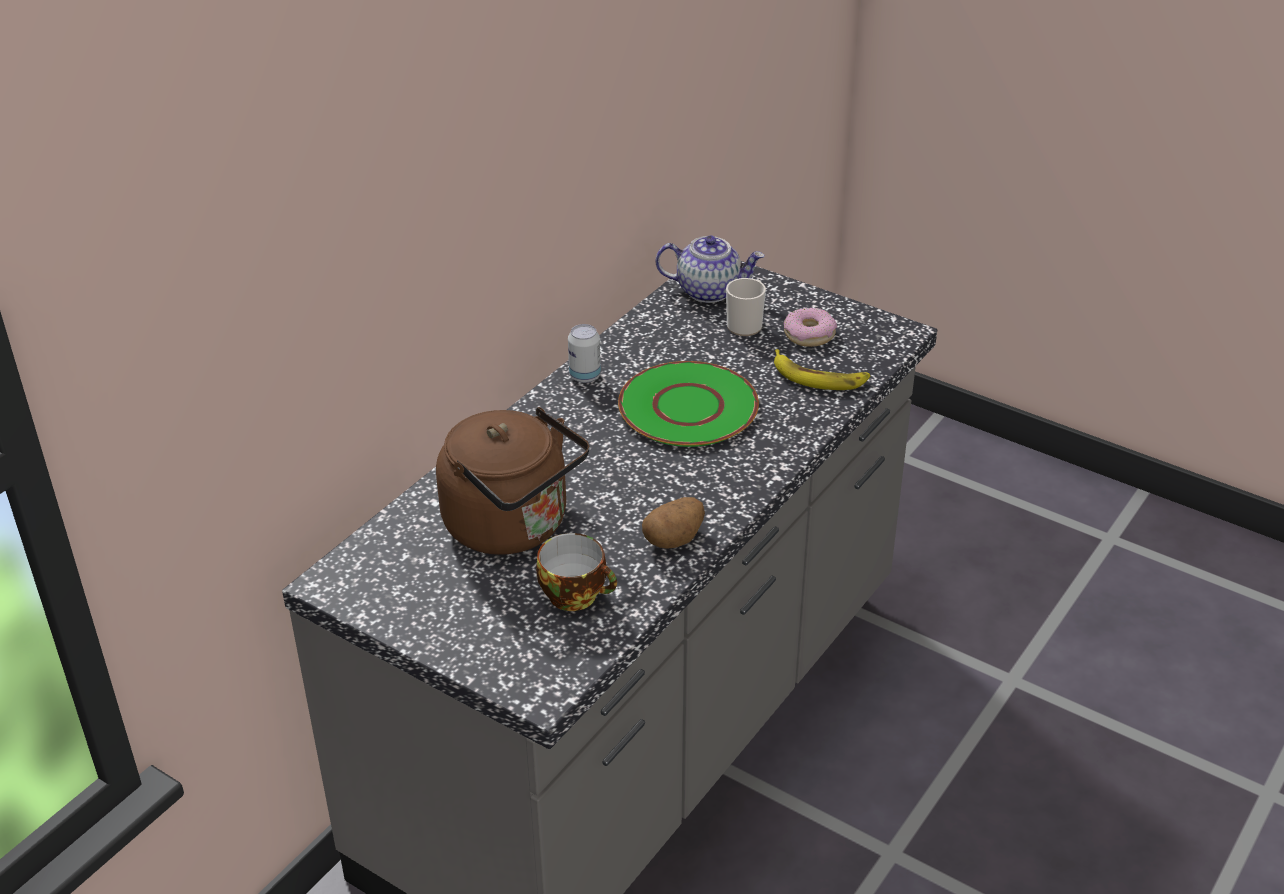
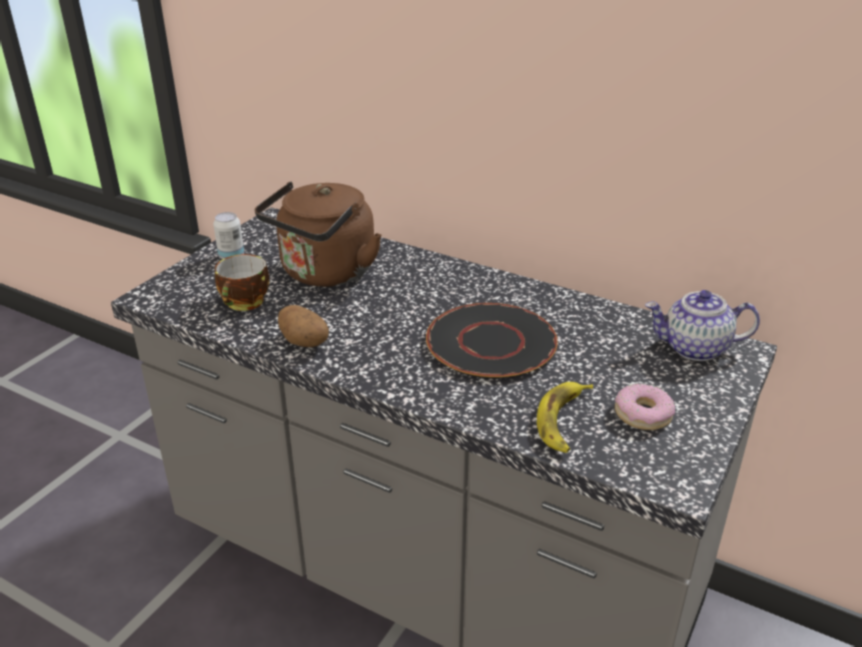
camera: 85 degrees right, 5 degrees down
(585, 376) = (523, 290): can -> can (231, 256)
(687, 406) = (492, 342): green plate -> black plate
(709, 290) = (694, 348): teapot -> teapot turned 90 degrees clockwise
(746, 324) = (643, 372): mug -> none

